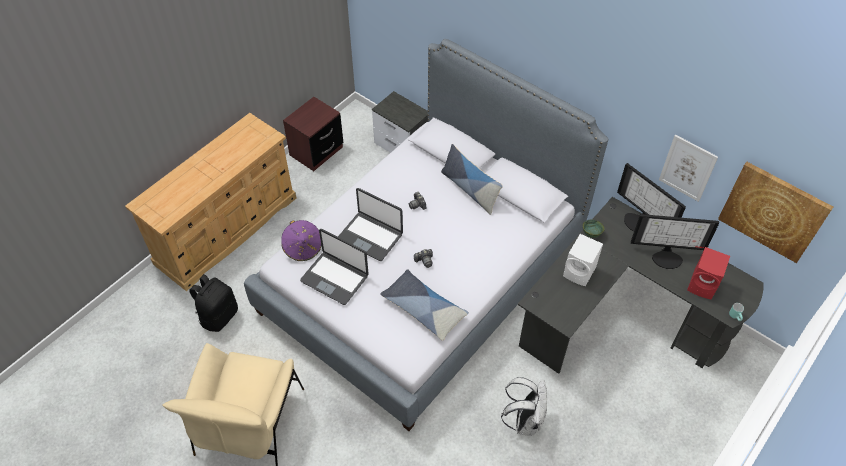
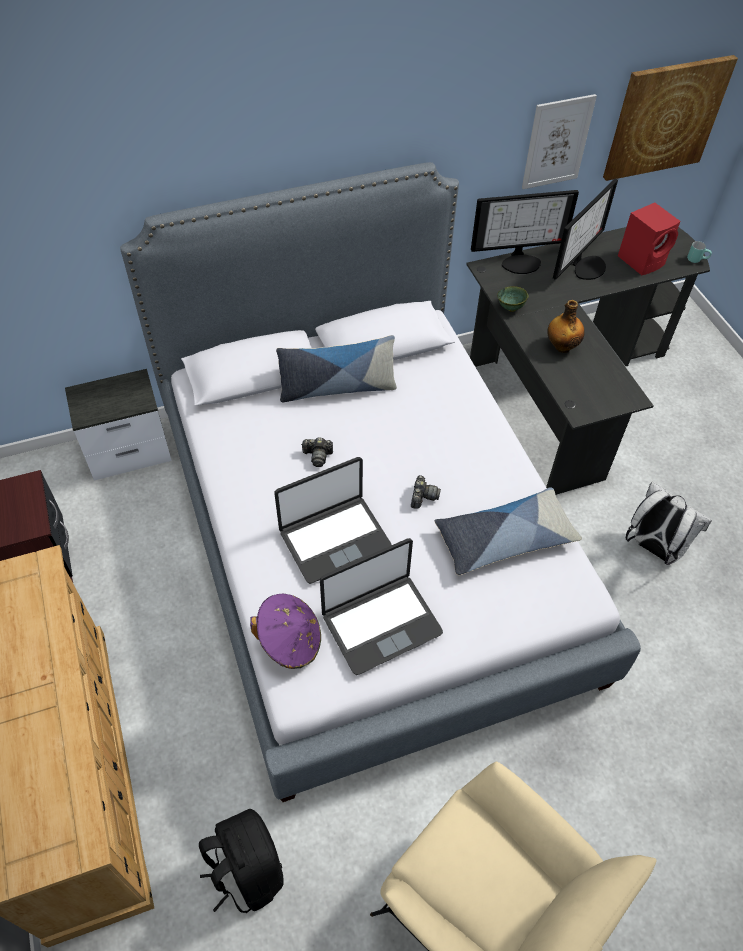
camera: 60 degrees left, 0 degrees up
(580, 272) = (562, 346): white speaker -> bottle

